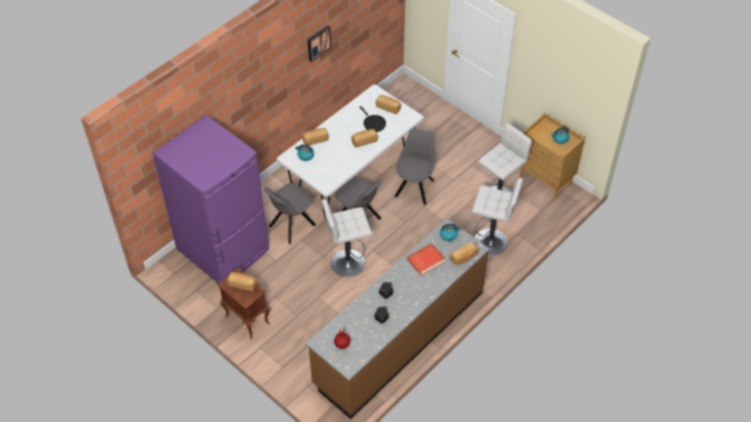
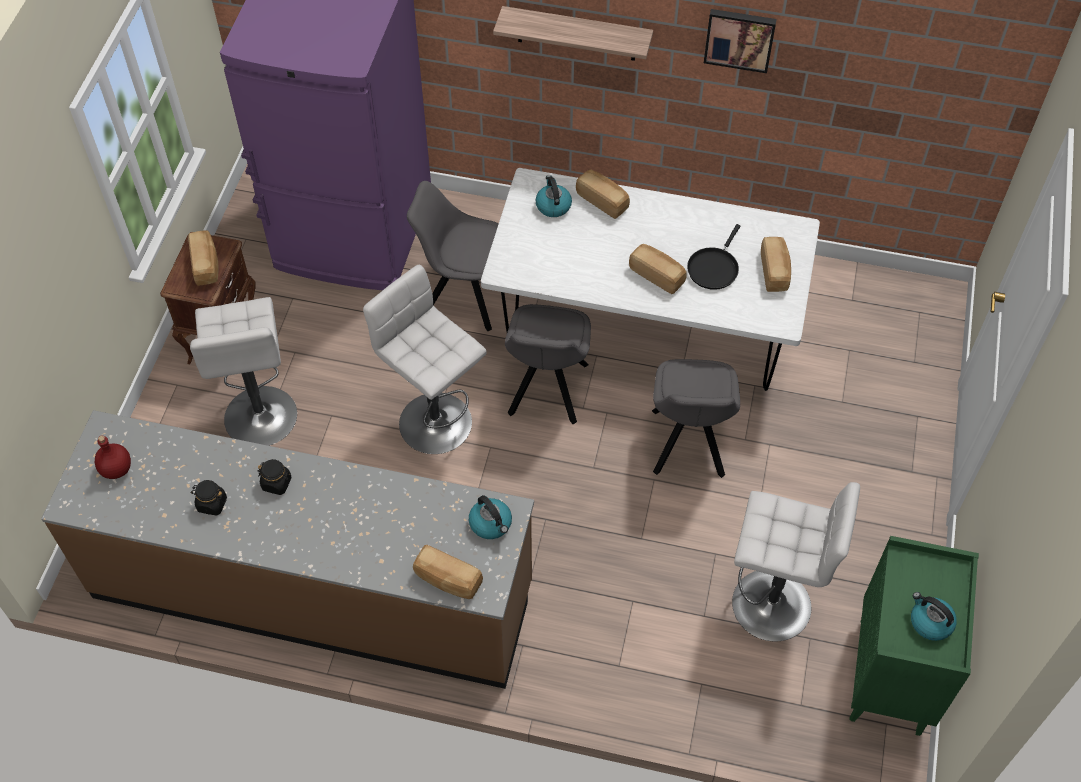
camera: 60 degrees right, 5 degrees up
(266, 89) = (576, 34): none -> shelf
(415, 188) = (688, 443): grey chair -> grey chair turned 105 degrees clockwise
(426, 260) = (401, 514): red tray -> none
(491, 242) = (646, 645): white stool -> white stool (260, 417)
(545, 181) = (890, 677): brown cabinet -> green cabinet

